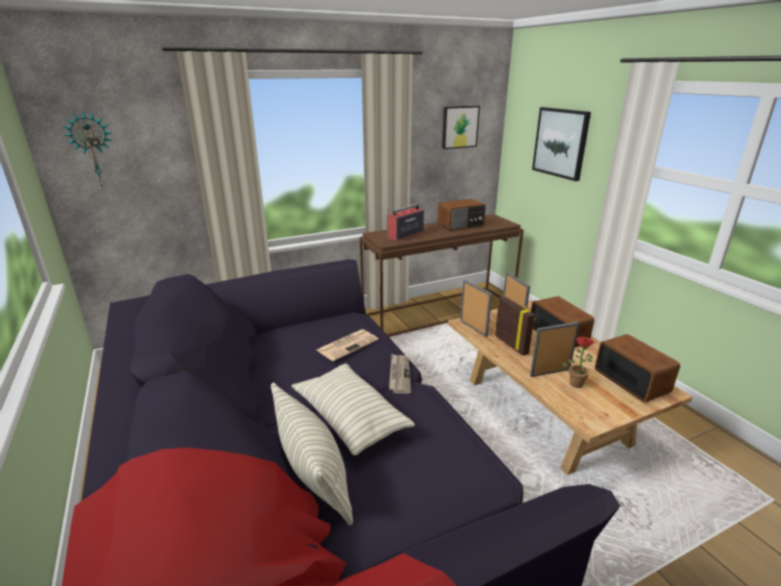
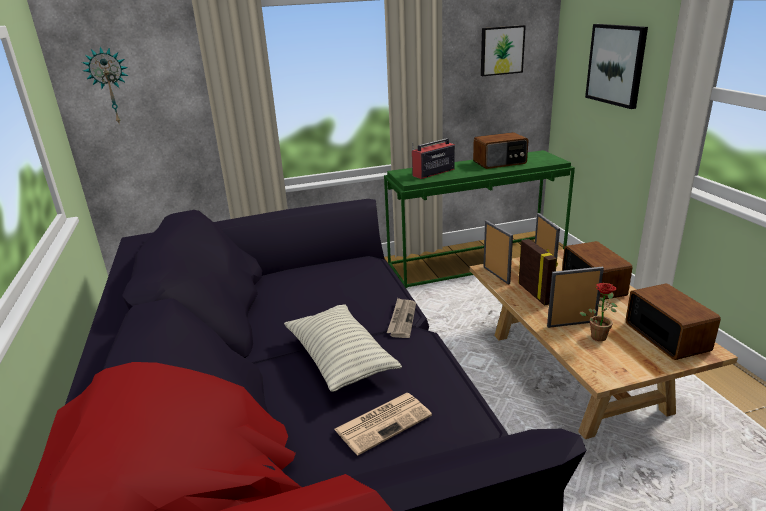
camera: 10 degrees right, 0 degrees up
(313, 475) = (291, 410): pillow -> none
(348, 345) = (354, 288): newspaper -> newspaper (384, 422)
(439, 311) = (476, 261): brown console table -> green console table

